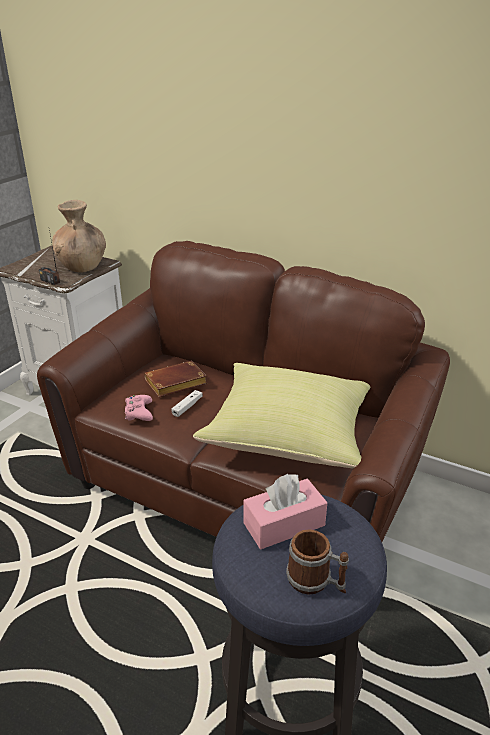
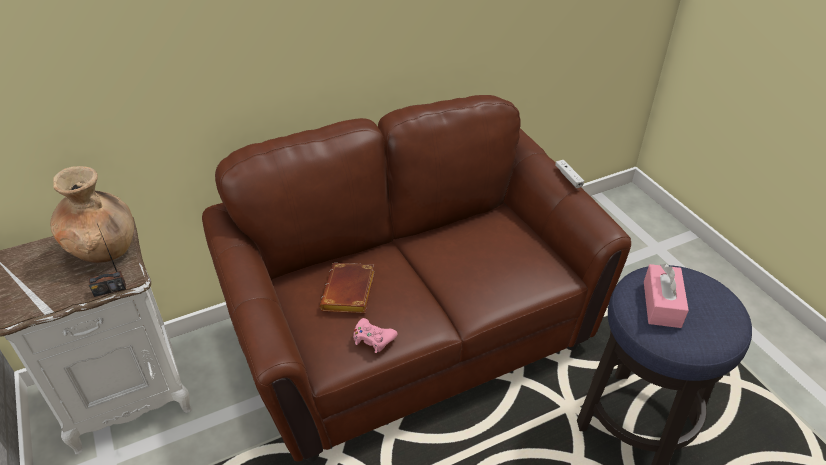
camera: 55 degrees left, 10 degrees up
(187, 407) = (395, 302): white game controller -> white game controller (568, 177)
(290, 435) = (491, 260): yellow pillow -> none
(316, 582) = (725, 316): mug -> none

